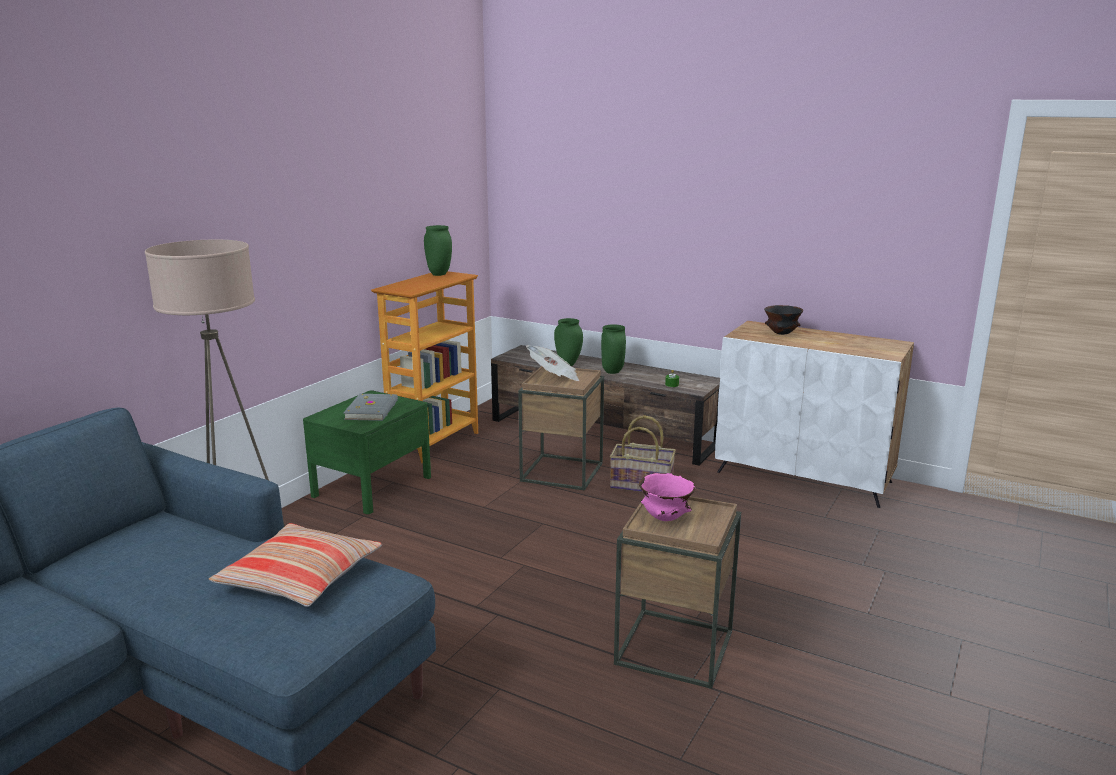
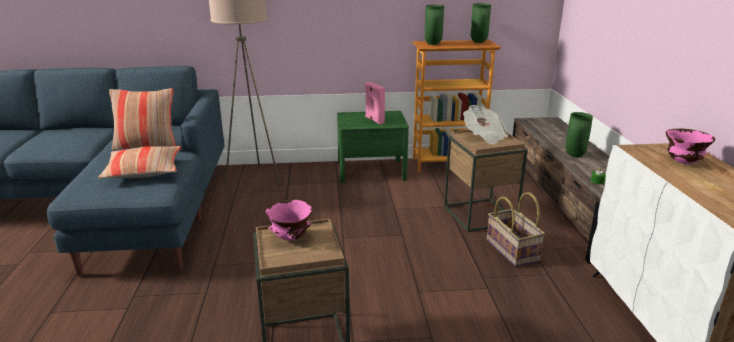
camera: 55 degrees right, 5 degrees up
(197, 559) = (147, 146): none -> pillow
(373, 410) = (374, 120): grey book -> pink speaker
(568, 364) = (555, 139): green vase -> green vase (433, 44)
(781, 334) = (682, 162): black bowl -> pink bowl

